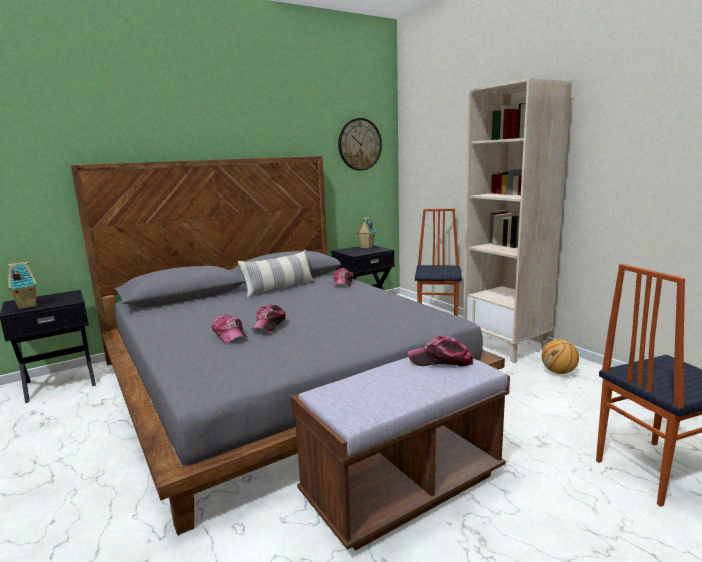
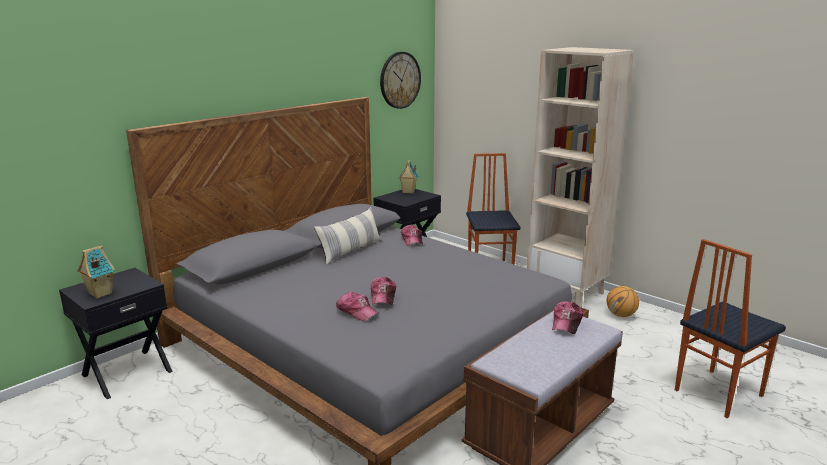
camera: 15 degrees left, 5 degrees up
(440, 360) = (566, 323): cap -> cap turned 60 degrees counterclockwise

